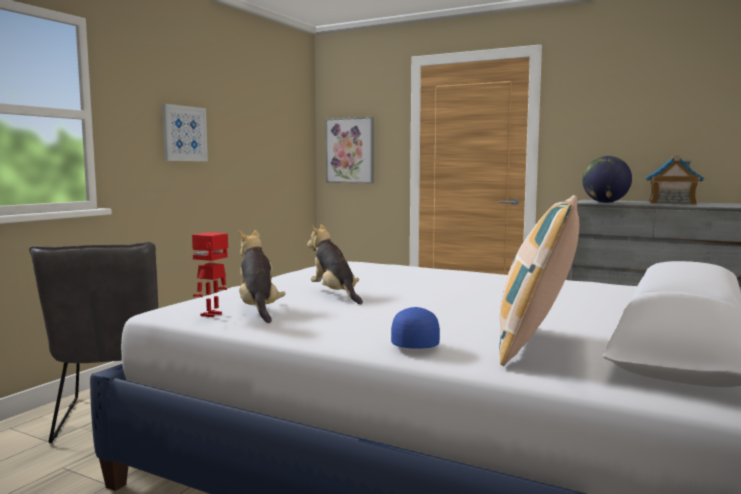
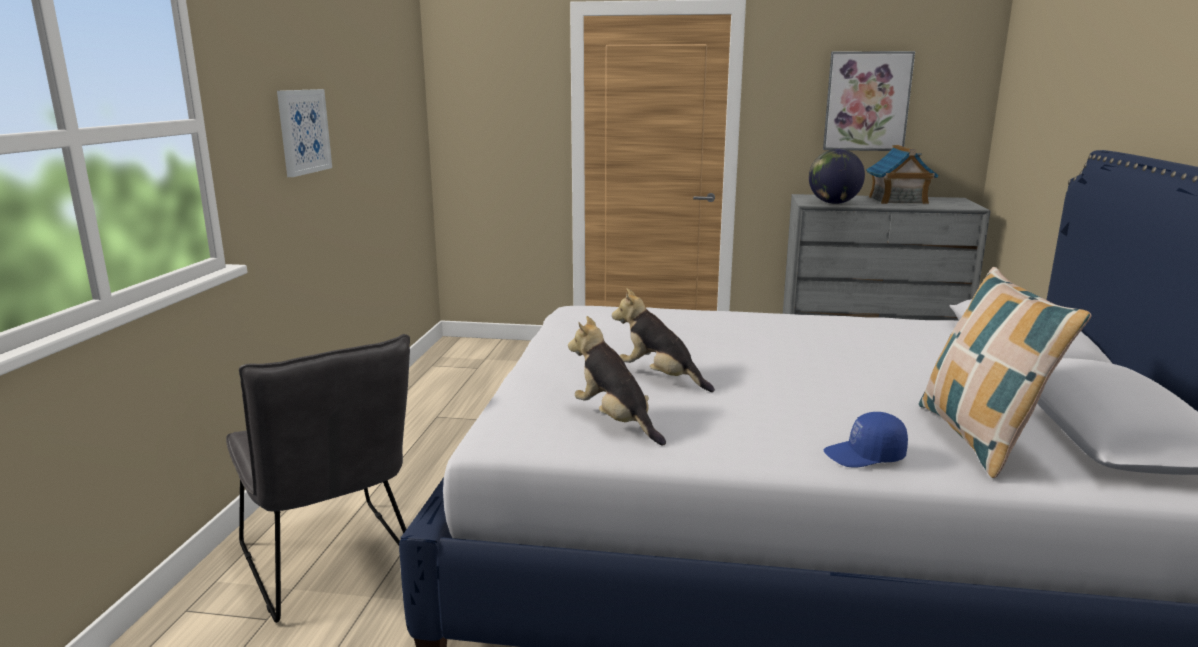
camera: 20 degrees left, 10 degrees up
(212, 315) = (575, 440): toy robot -> none
(350, 150) = (482, 128): picture -> picture (867, 101)
(413, 343) = (865, 456): blue cap -> blue cap turned 75 degrees counterclockwise

